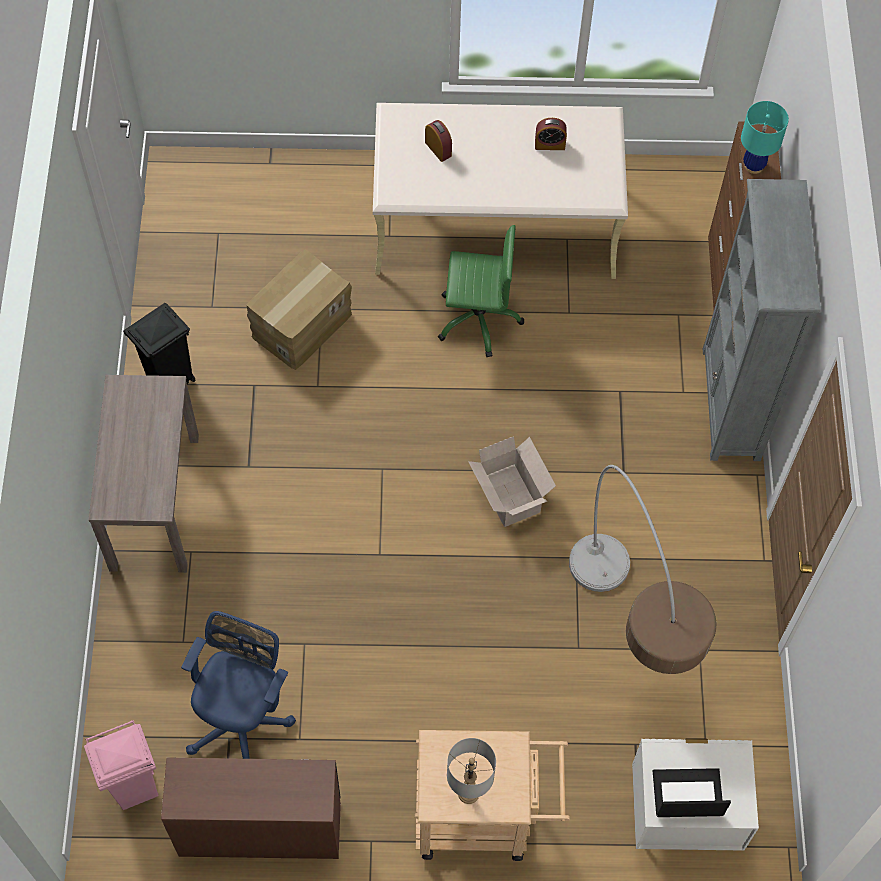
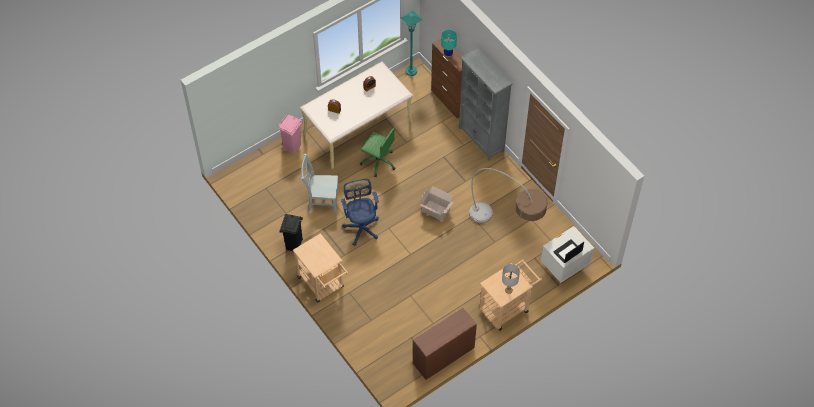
camera: 35 degrees left, 5 degrees down
(136, 787) = (395, 370): pink trash can -> pink trash can (292, 147)
(154, 501) = (323, 285): brown console table -> beige cart
(243, 718) = (410, 329): blue office chair -> blue office chair (361, 227)
(301, 324) = (321, 200): cardboard box -> grey chair
(478, 319) = (379, 162): green office chair -> green office chair turned 60 degrees clockwise
(699, 174) = (411, 71): none -> turquoise floor lamp

